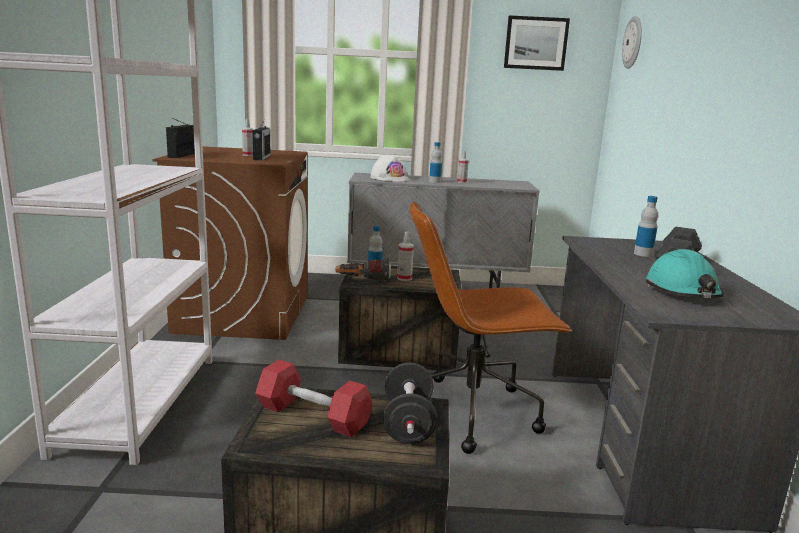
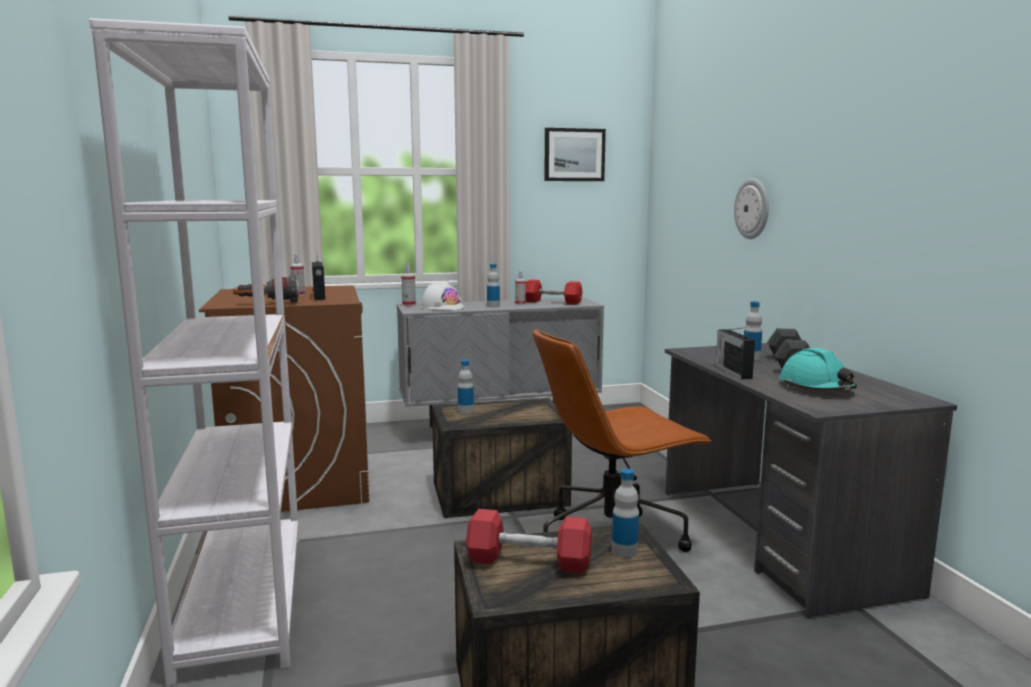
camera: 15 degrees left, 5 degrees down
(182, 155) = (225, 302): radio -> radio (733, 371)
(363, 281) = (462, 422): flashlight -> flashlight (267, 304)
(404, 278) = (502, 413): spray bottle -> spray bottle (409, 305)
(408, 423) = (624, 551): black dumbbell -> bottle
(493, 183) = (552, 302): none -> red dumbbell
(633, 42) = (675, 152): wall clock -> wall clock (752, 209)

